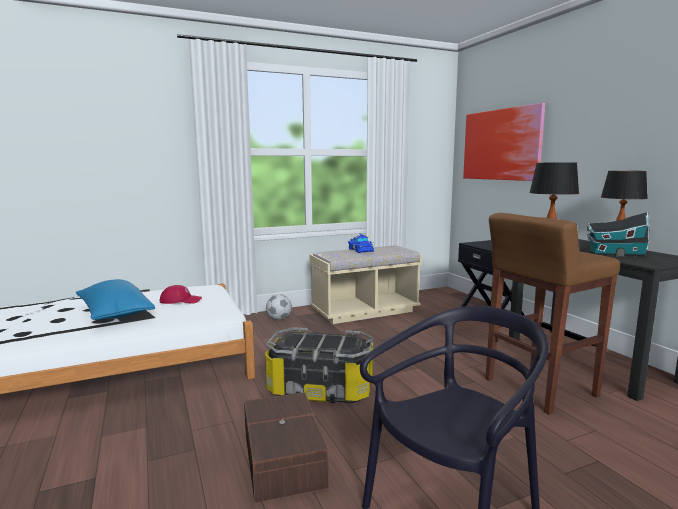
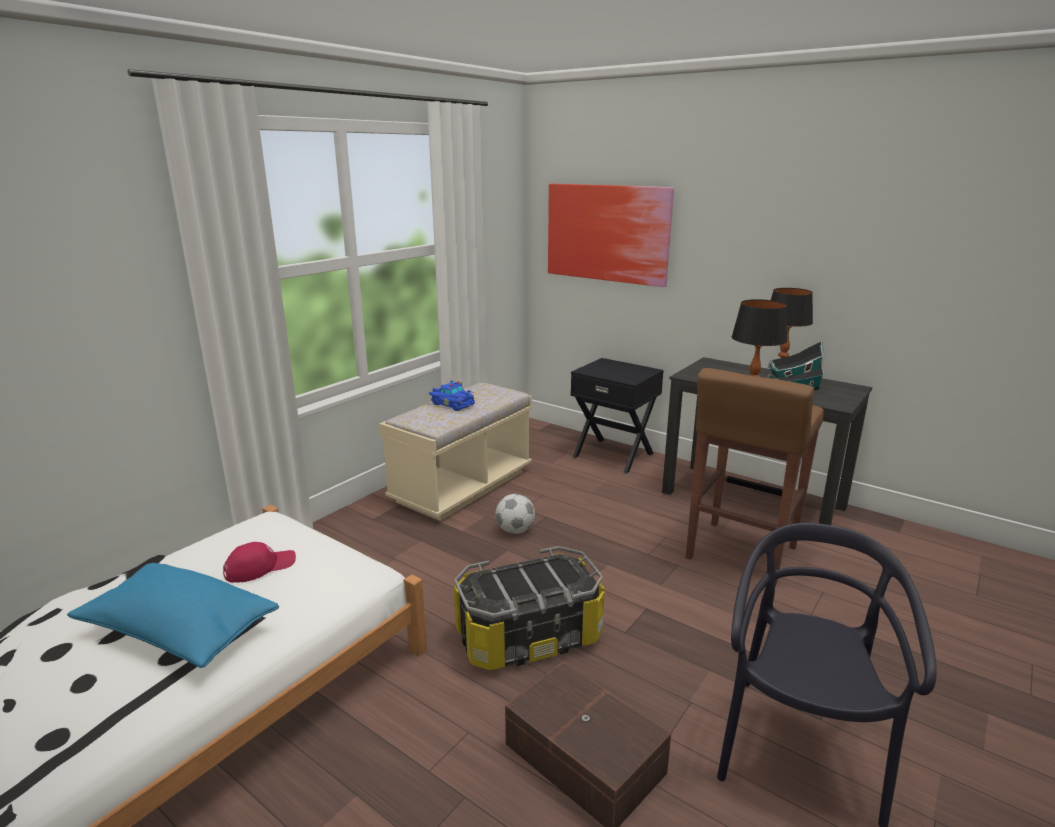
camera: 30 degrees left, 10 degrees up
(279, 319) = (353, 531): football -> football (515, 531)

